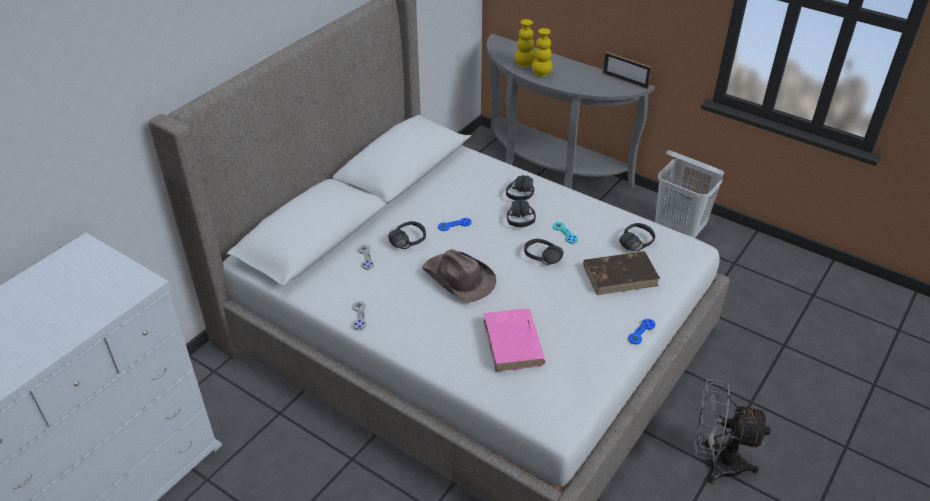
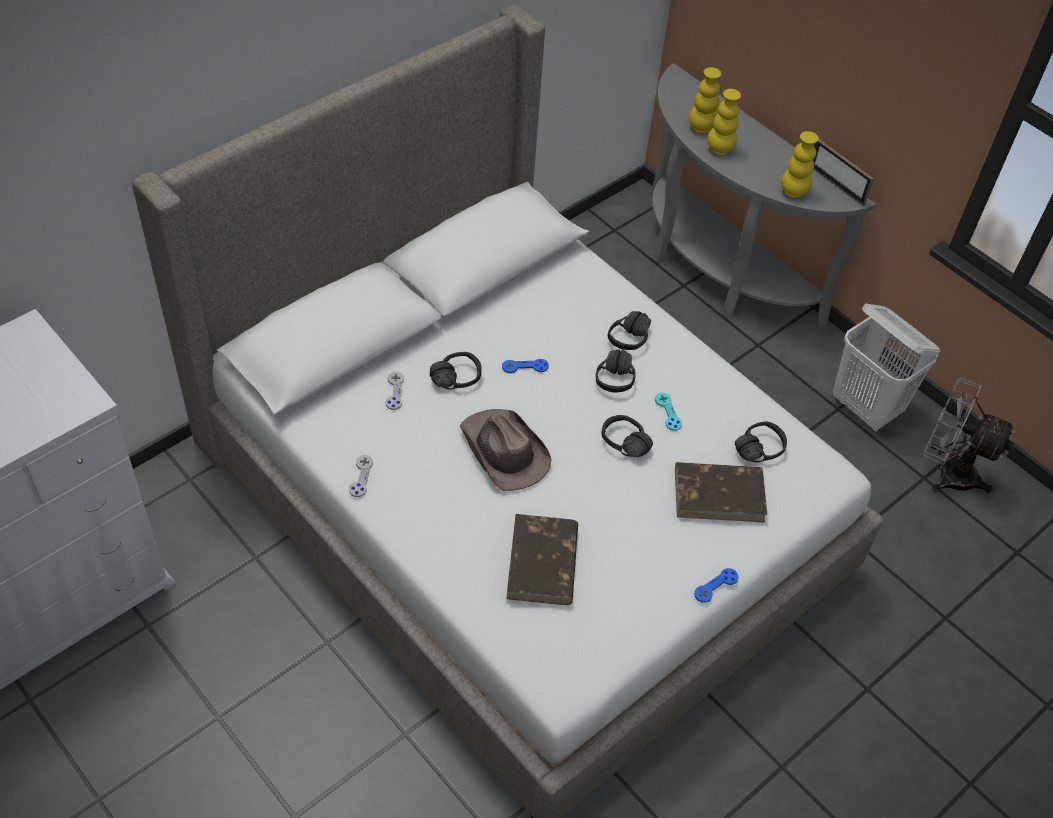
camera: 10 degrees right, 10 degrees up
(513, 343) = (542, 563): pink book -> brown book
(599, 88) = (793, 191): none -> yellow vase
(716, 462) = (787, 761): grey fan -> grey fan (947, 473)

